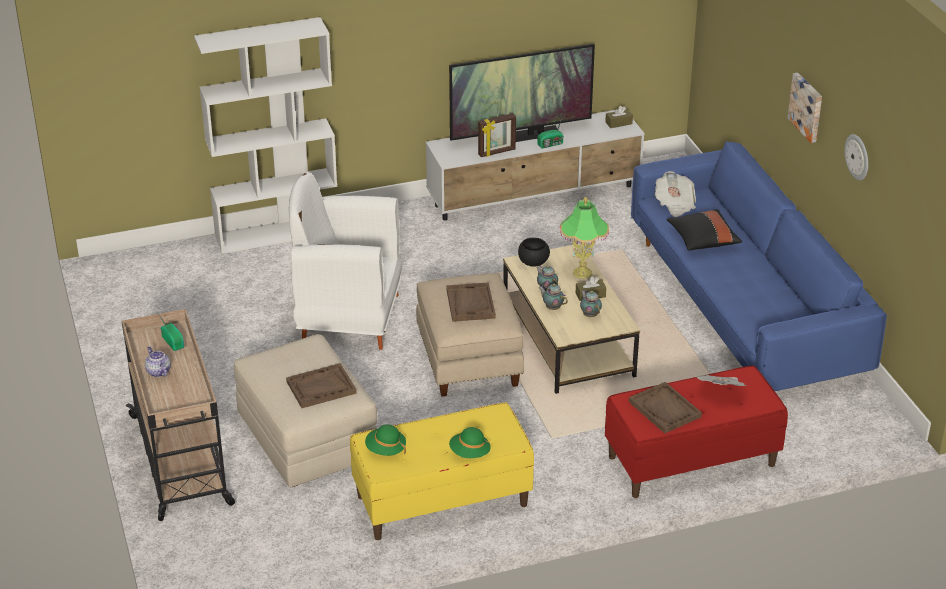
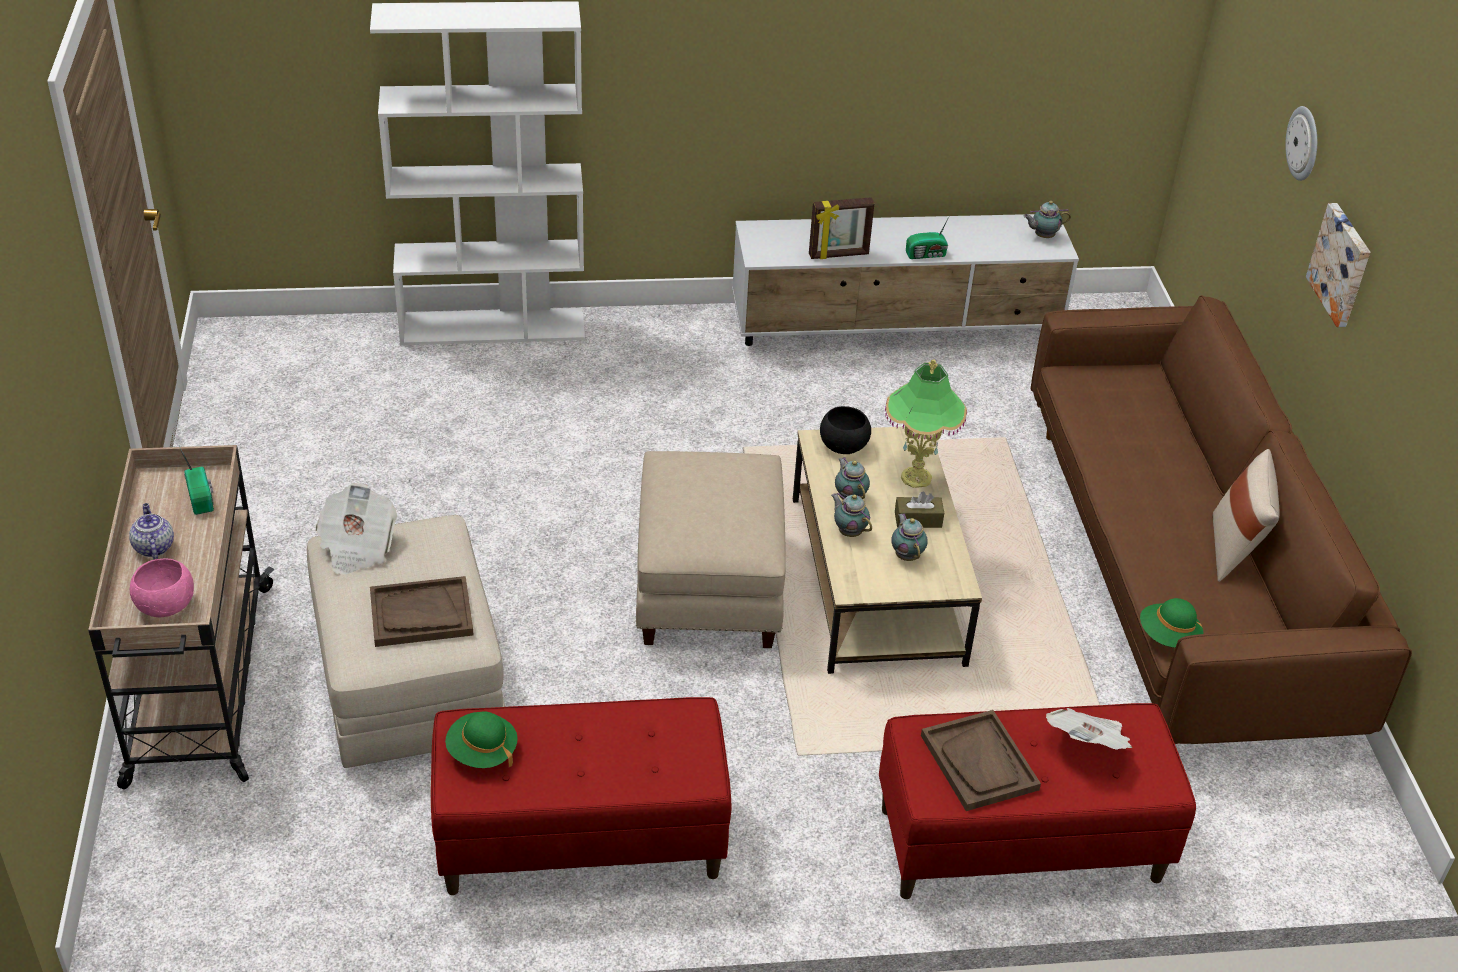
camera: 10 degrees right, 5 degrees up
(181, 399) = (166, 605): none -> pink bowl
(348, 318) = (547, 483): white armchair -> none
(442, 501) = (580, 840): yellow bench -> red bench
(469, 453) = (619, 786): green hat -> green hat (1168, 637)
(470, 303) = (712, 505): brown tray -> none
(520, 137) = (883, 235): television -> none
(618, 123) = (1042, 236): brown tissue box -> teapot
(674, 204) = (1098, 384): newspaper -> newspaper (357, 547)
(702, 240) = (1128, 453): black pillow -> none
(743, 306) = (1178, 569): blue sofa -> brown sofa
(776, 283) = (1234, 550): none -> beige pillow
(857, 157) = (1413, 370): wall clock -> wall clock (1304, 143)

